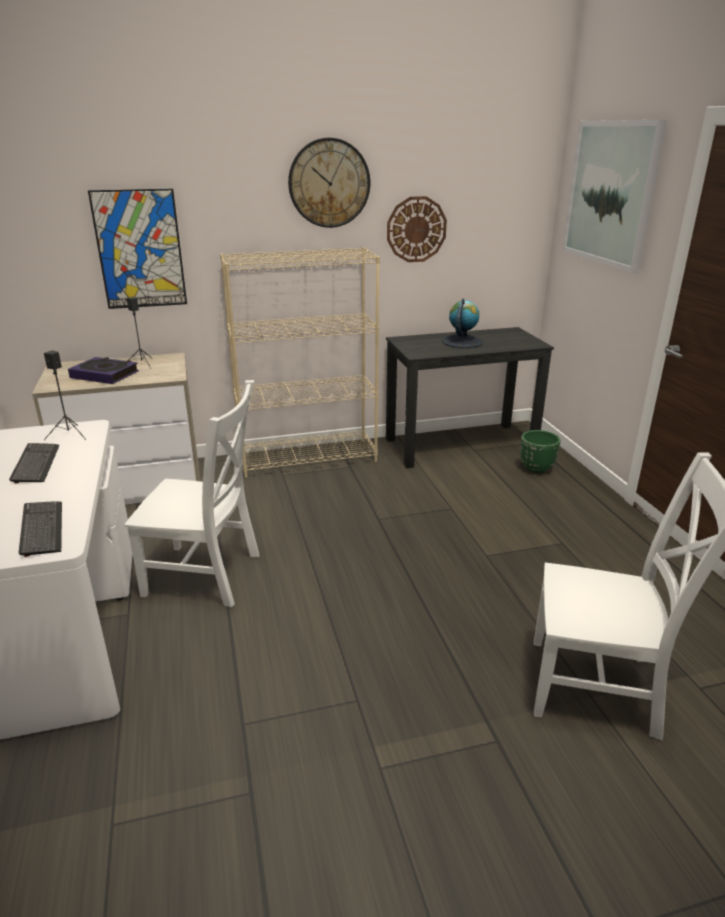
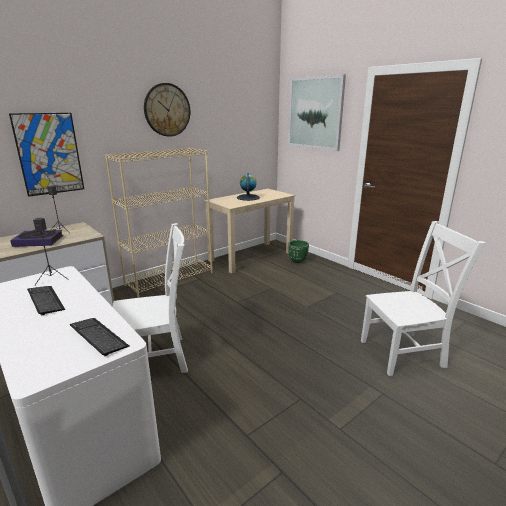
camera: 25 degrees left, 5 degrees down
(416, 229) = (215, 136): wall clock -> none
(460, 445) = (251, 256): black desk -> beige desk

